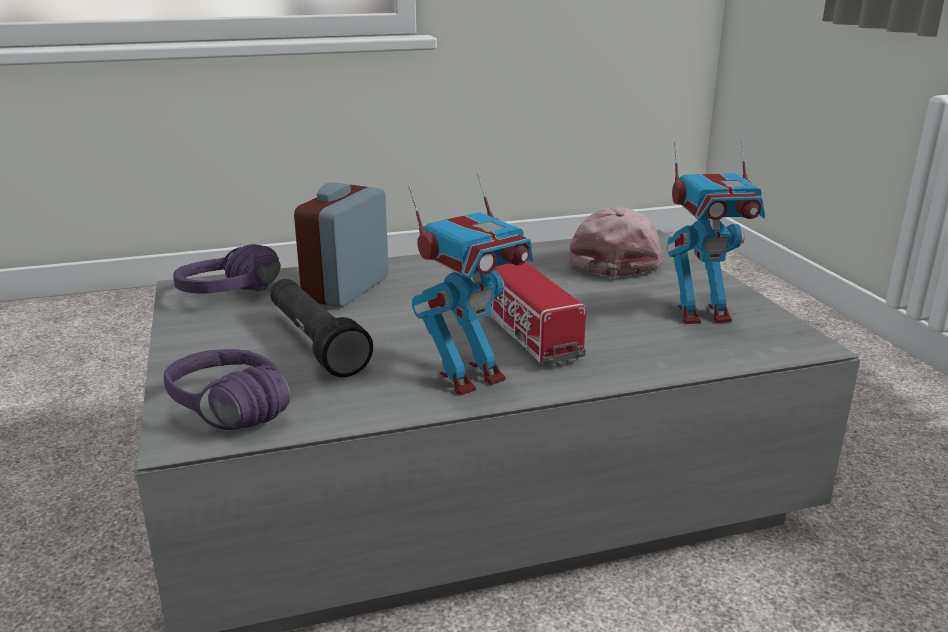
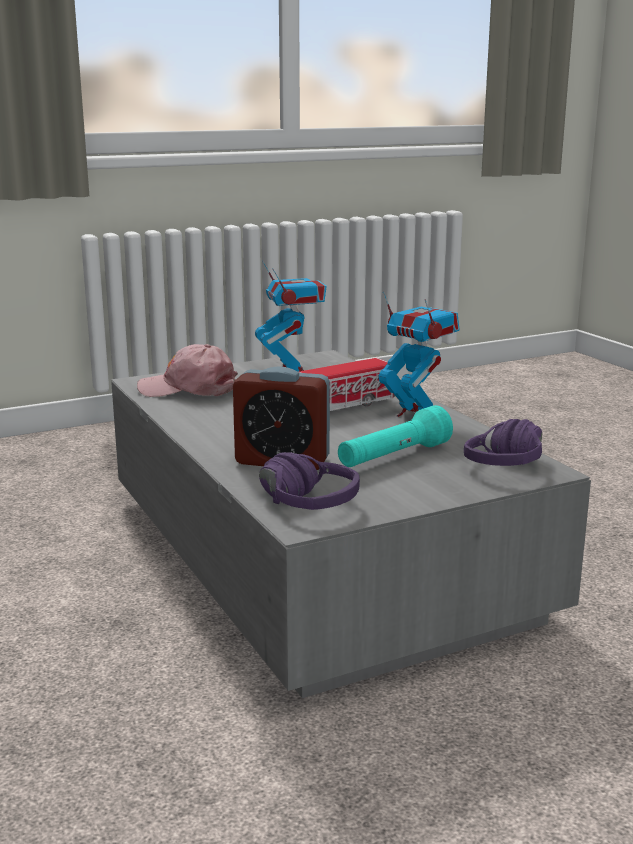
camera: 100 degrees left, 5 degrees down
(315, 343) = (393, 457): black flashlight -> turquoise flashlight

